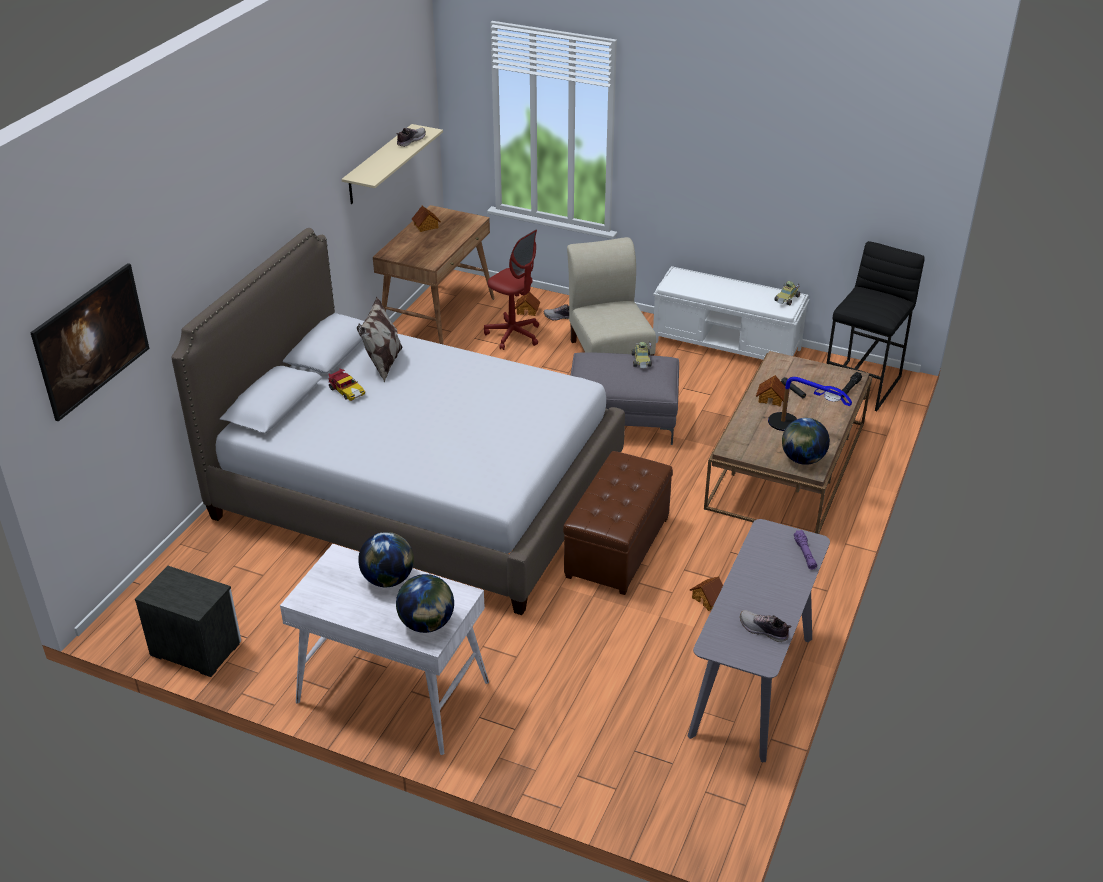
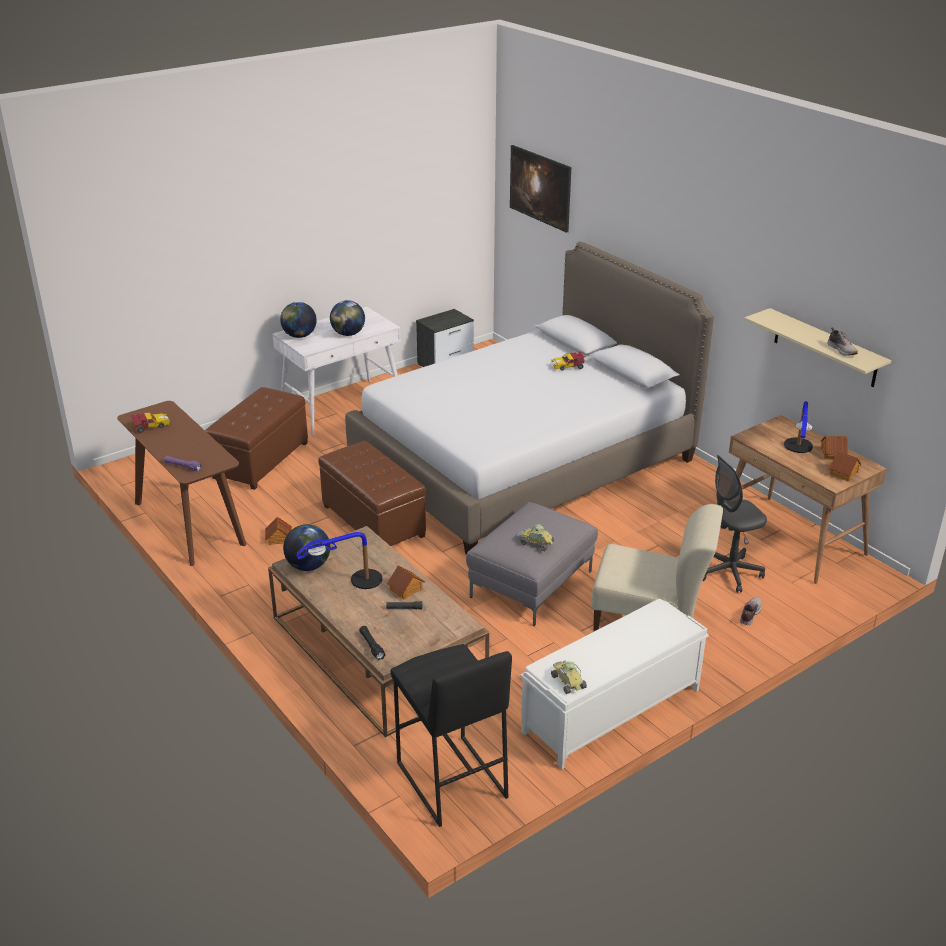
camera: 120 degrees right, 5 degrees down
(383, 364) = (593, 386): pillow -> none
(440, 239) = (797, 453): none -> table lamp
(513, 335) = (729, 573): red office chair -> grey office chair
(527, 310) = (777, 597): toy house -> toy house (844, 473)
(580, 701) = (260, 460): none -> brown ottoman
(753, 686) = (188, 523): grey console table -> brown console table
(763, 630) = (150, 426): shoe -> toy car

